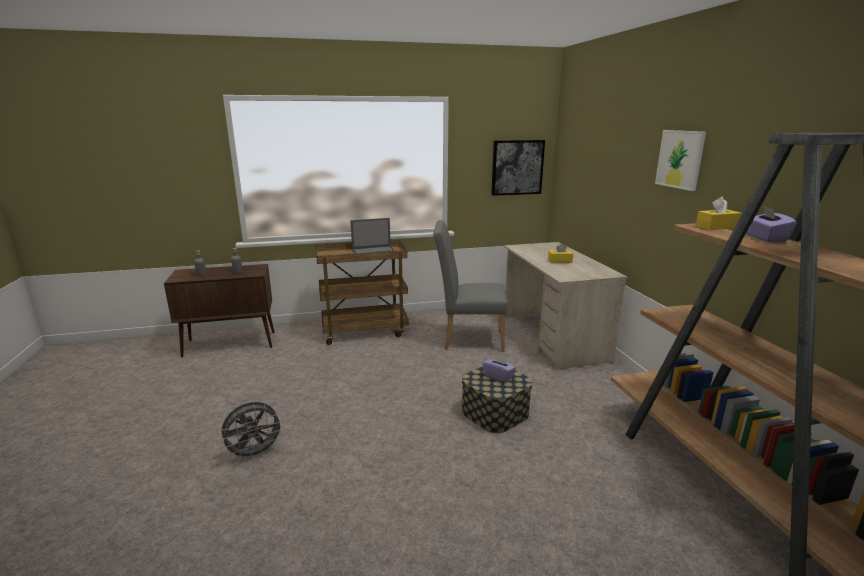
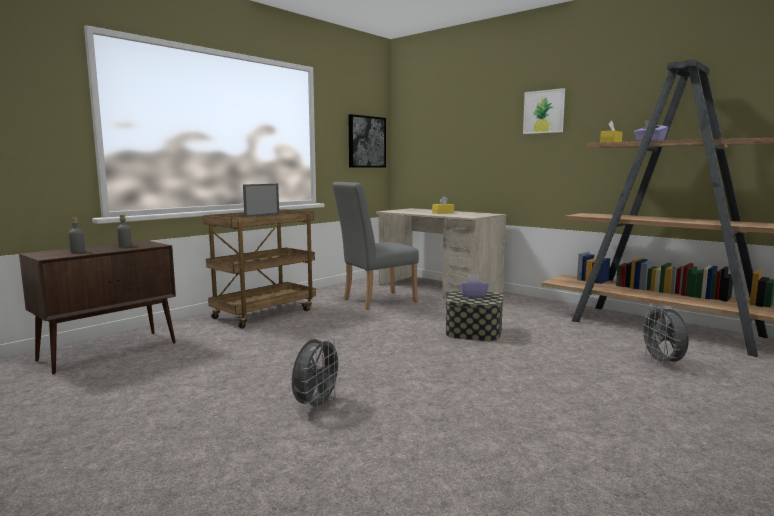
camera: 35 degrees left, 10 degrees down
(629, 551) = (662, 363): none -> grey fan

